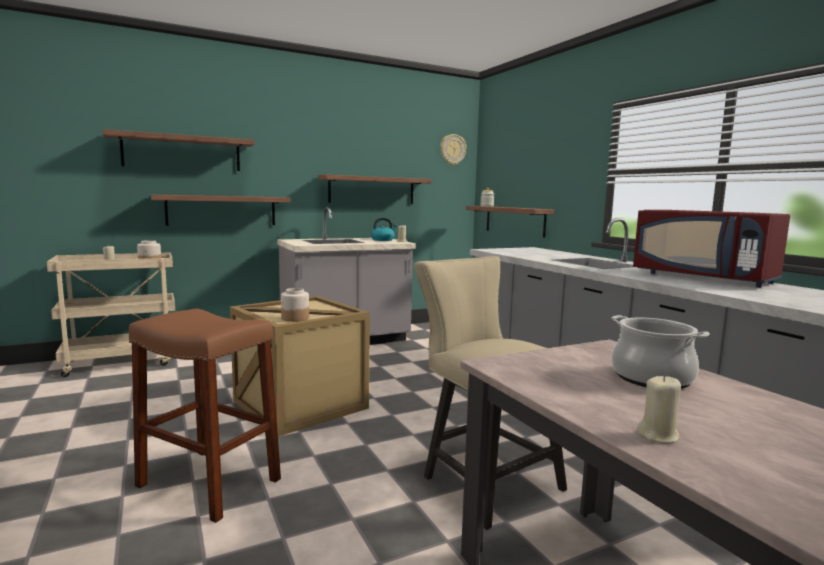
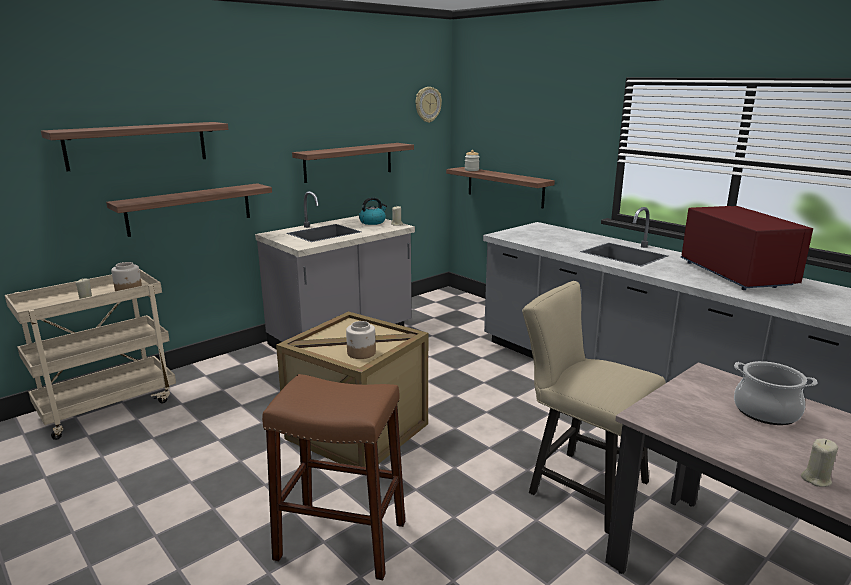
camera: 15 degrees left, 10 degrees up
(704, 278) = (734, 275): red microwave -> red microwave turned 135 degrees counterclockwise

